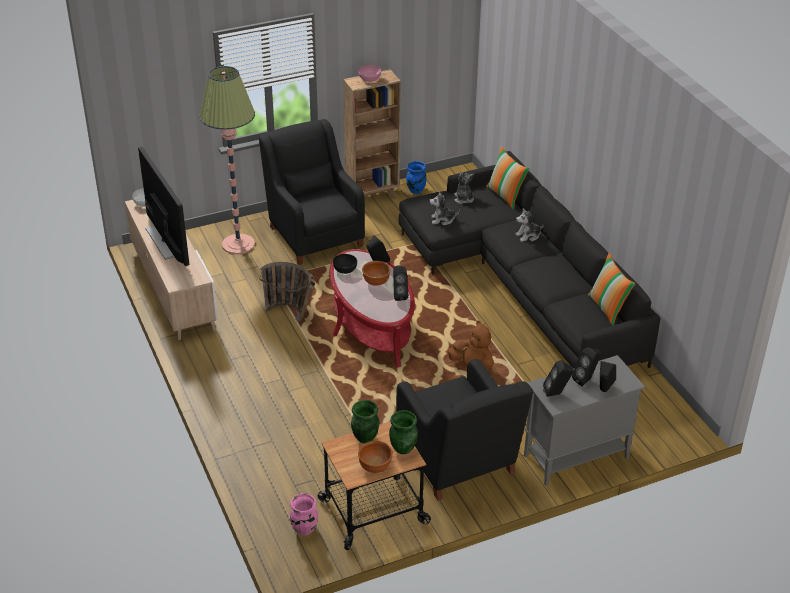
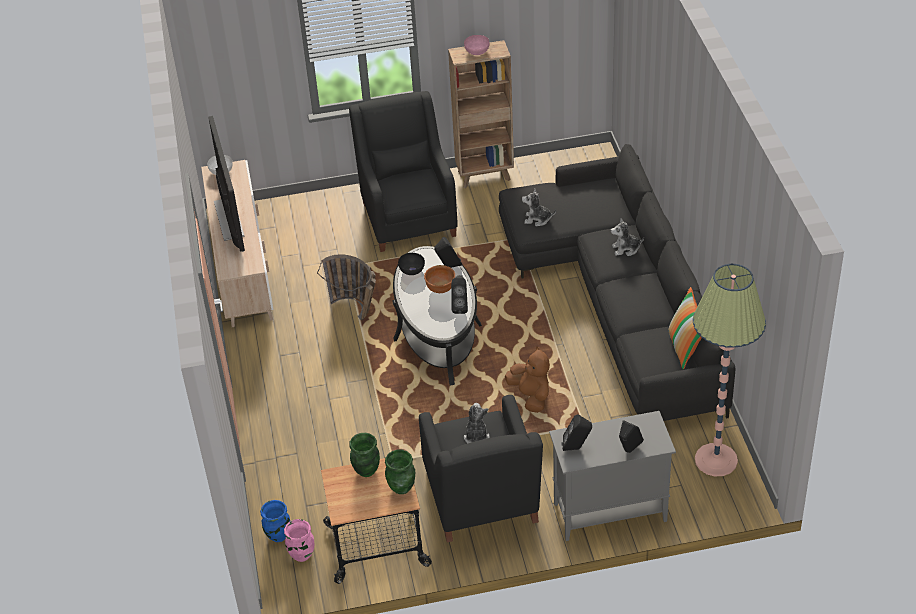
camera: 15 degrees right, 5 degrees up
(238, 244) = (323, 221): floor lamp -> floor lamp (716, 460)
(371, 325) = (437, 332): red coffee table -> black coffee table
(375, 467) = (366, 505): brown bowl -> none
(415, 190) = (535, 172): blue vase -> blue vase (278, 536)
(463, 199) = (569, 195): plush toy -> plush toy (476, 436)
(505, 196) = (618, 196): pillow -> none
(586, 380) = (613, 436): black speaker -> none

